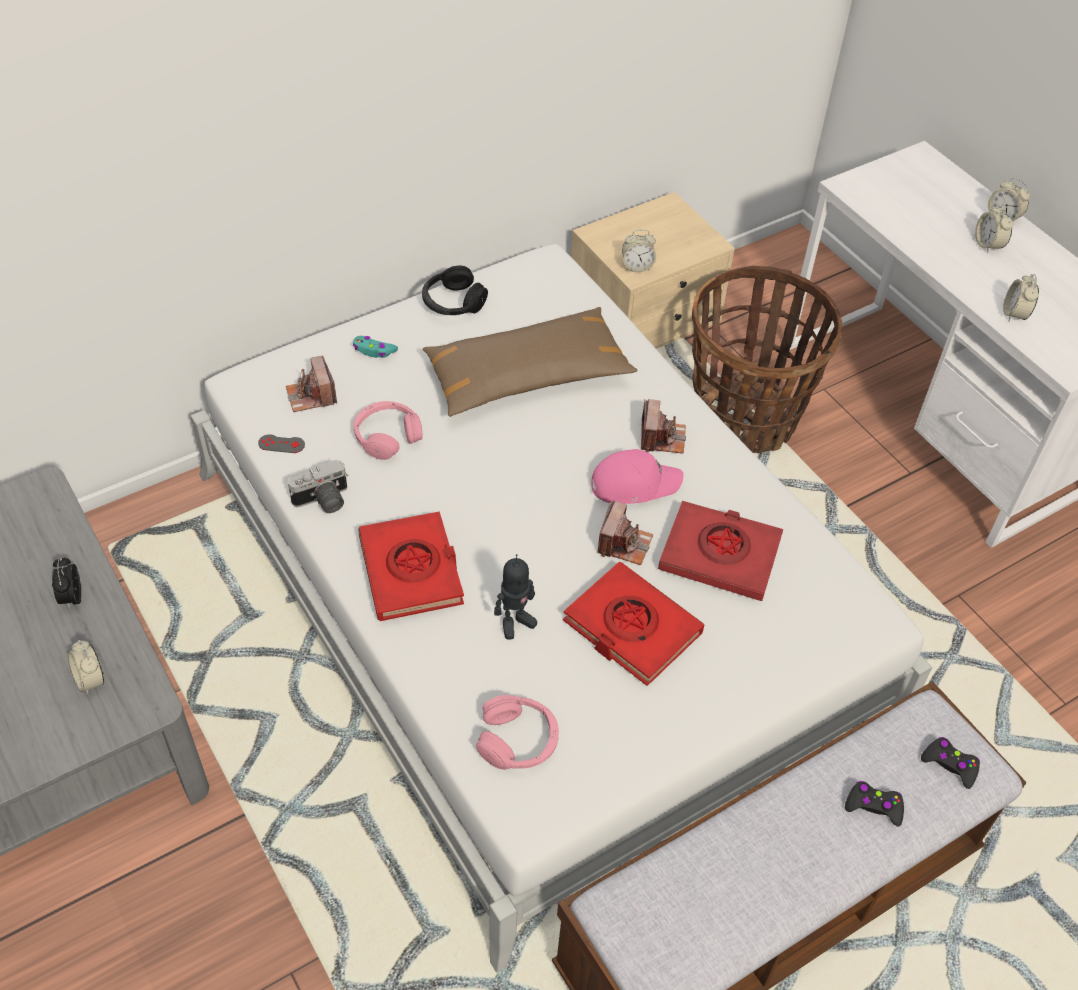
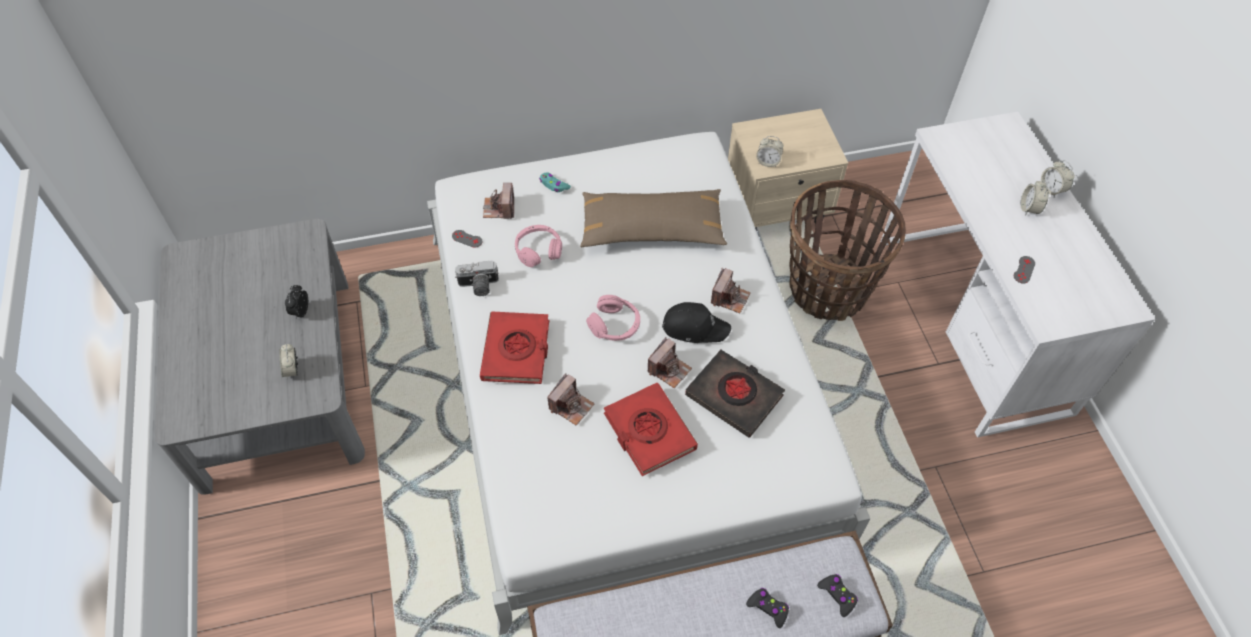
camera: 20 degrees right, 5 degrees up
(453, 302) = (621, 162): black headphones -> none
(515, 622) = (571, 406): toy robot -> camera
(518, 740) = (540, 489): pink headphones -> pink headphones (615, 325)
(634, 483) = (694, 327): pink cap -> black cap
(720, 555) = (734, 396): red book -> black book
(1014, 314) = (1024, 270): alarm clock -> grey game controller

